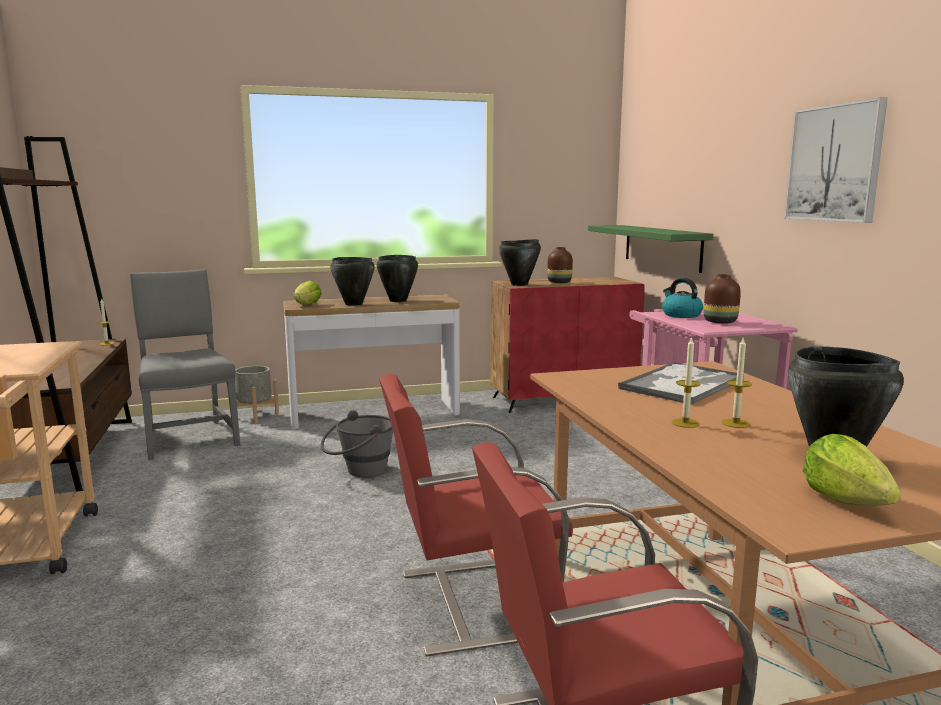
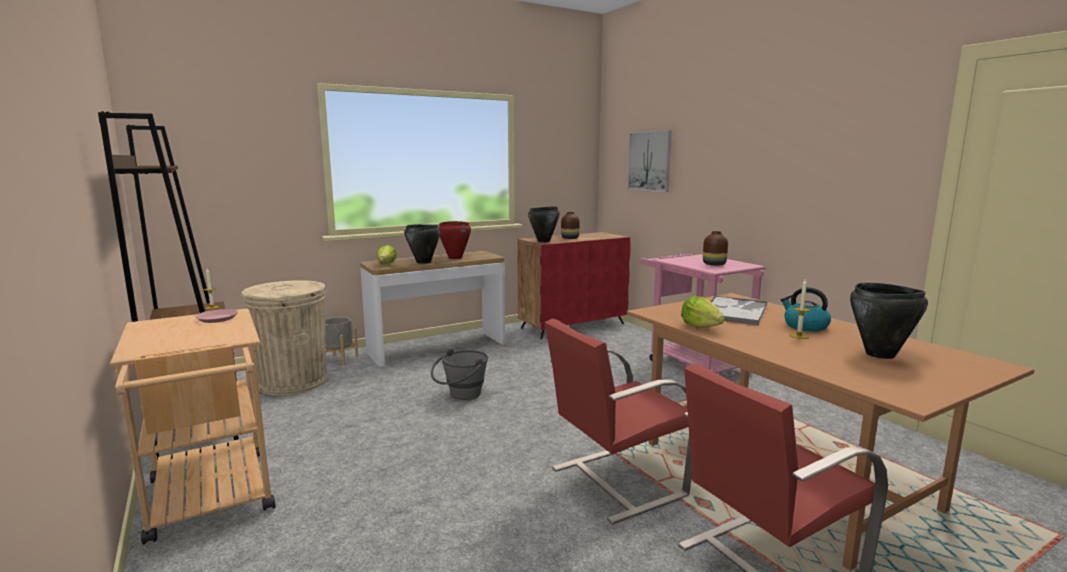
camera: 15 degrees left, 0 degrees up
(33, 349) = (217, 319): none -> pink plate
(188, 437) = (294, 382): grey chair -> beige trash can
(397, 301) = (455, 258): black cooking pot -> red cooking pot
(661, 247) = (642, 210): green shelf -> none
(680, 315) = (682, 260): kettle -> kettle (805, 326)
(685, 423) = (770, 338): candle -> none
(834, 163) = (790, 155): picture -> picture (649, 161)
(845, 500) = (916, 379): lettuce -> lettuce (701, 327)

